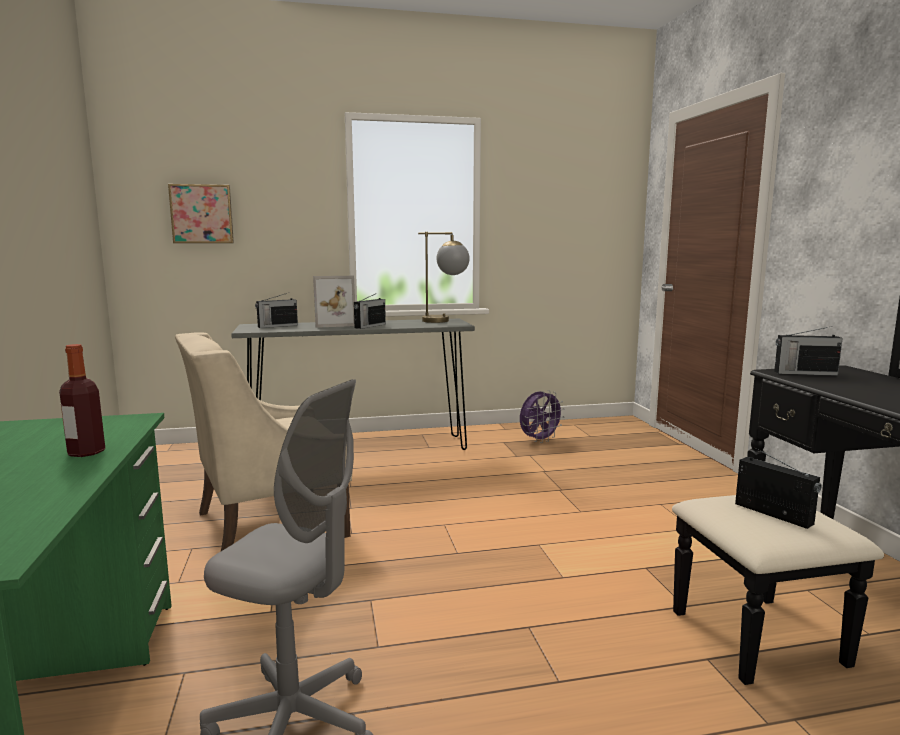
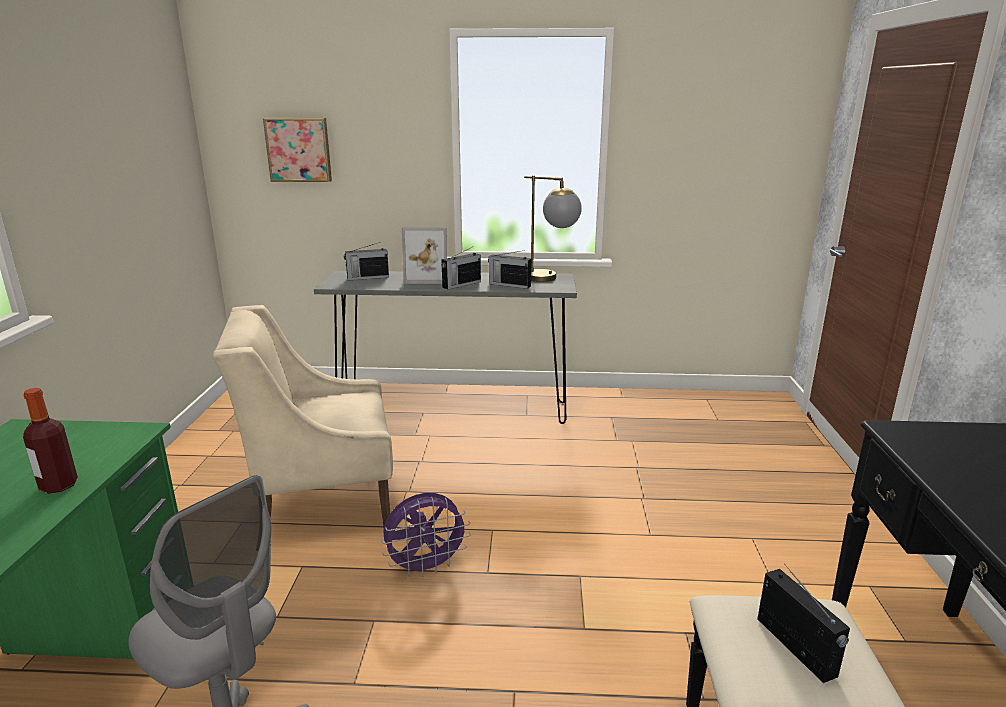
camera: 15 degrees right, 10 degrees up
(539, 440) = (654, 419): purple fan -> purple fan (426, 567)
(804, 373) = (931, 437): radio -> radio (509, 285)

